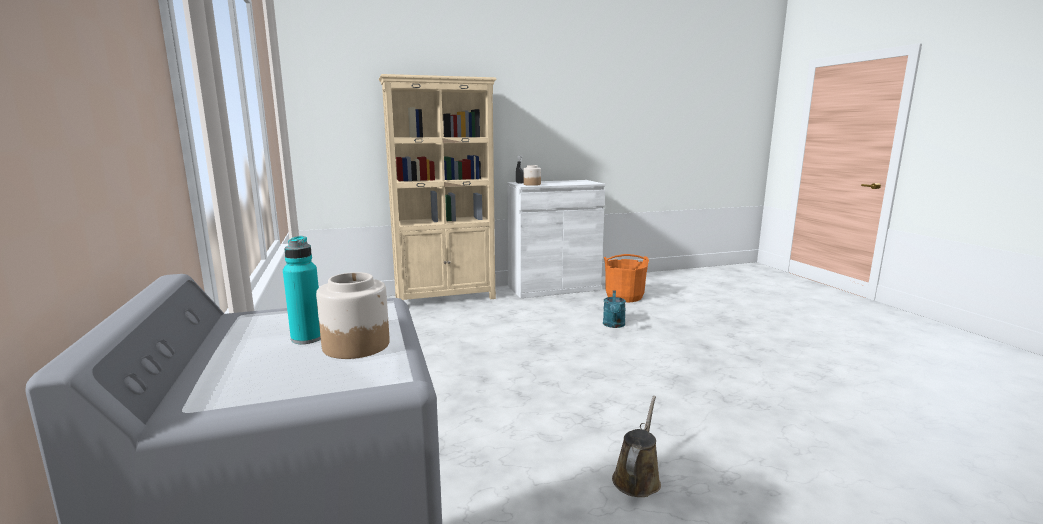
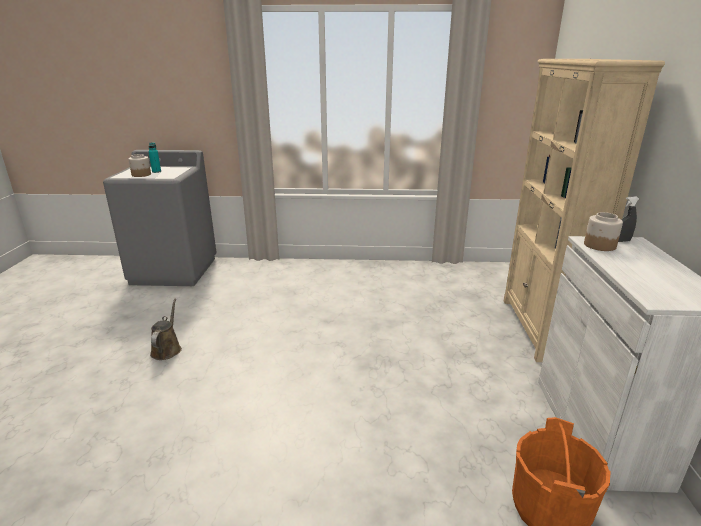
camera: 110 degrees right, 10 degrees up
(614, 325) = (410, 436): turquoise watering can -> none
(637, 478) = (167, 349): brown watering can -> brown watering can turned 135 degrees counterclockwise

